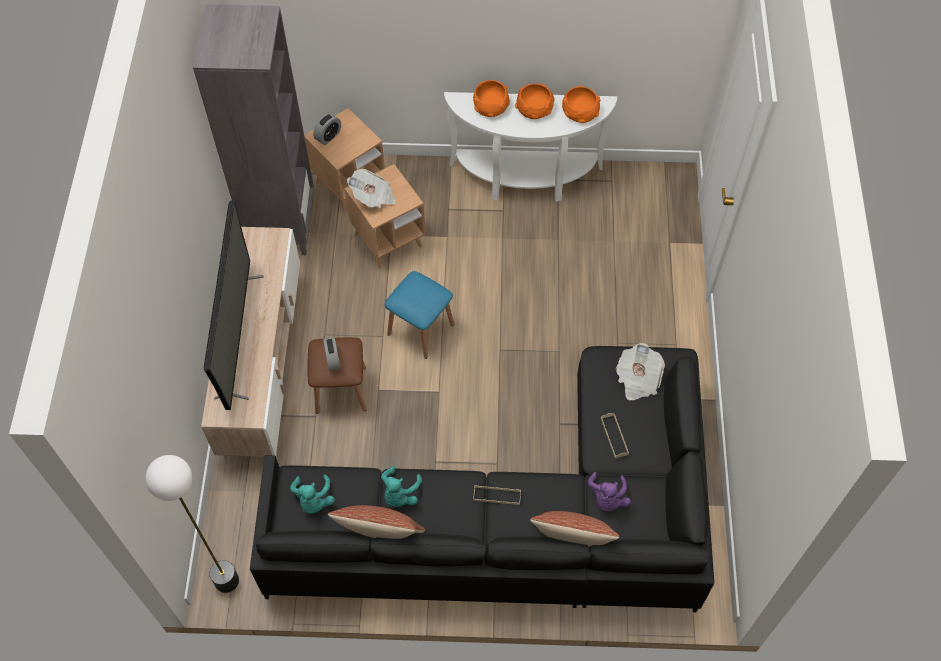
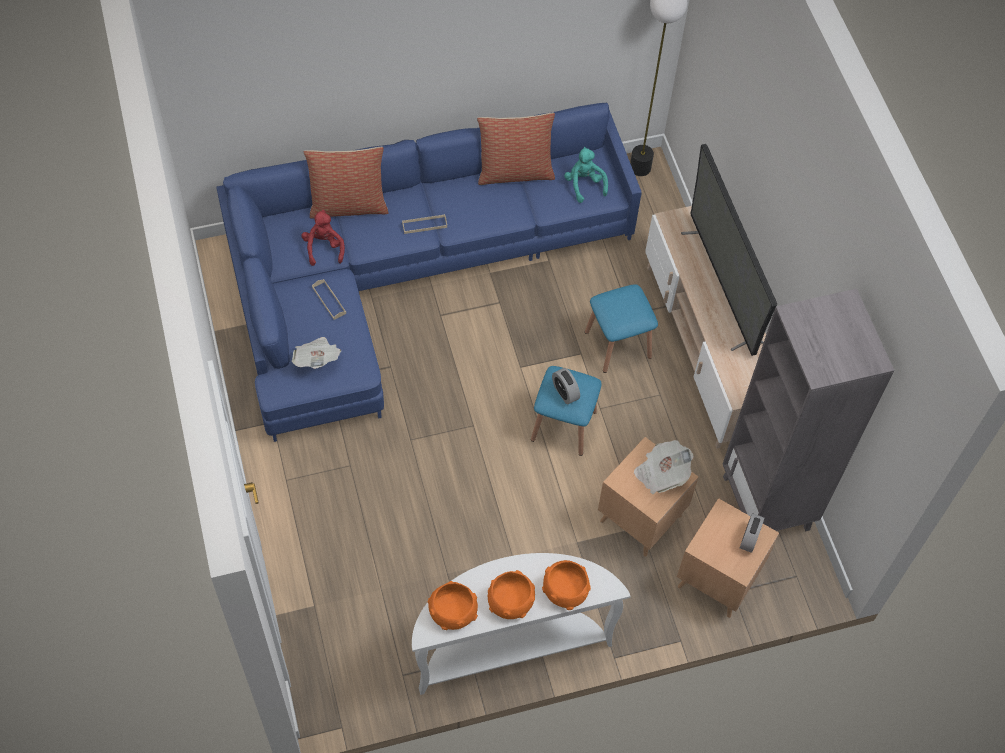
camera: 160 degrees right, 0 degrees up
(333, 360) = (624, 305): alarm clock -> alarm clock (565, 392)
(341, 389) = (618, 344): brown stool -> blue stool
(399, 494) = (511, 207): turquoise plush toy -> none
(522, 519) = (402, 273): black sofa -> blue sofa
(607, 498) = (324, 247): purple plush toy -> red plush toy

